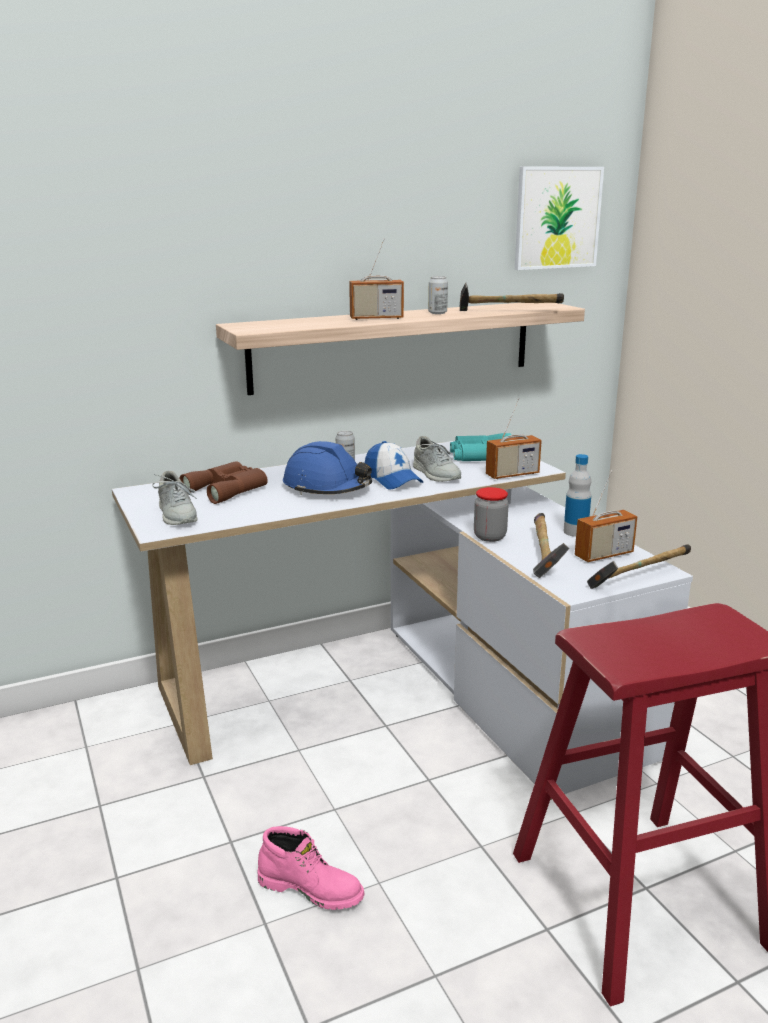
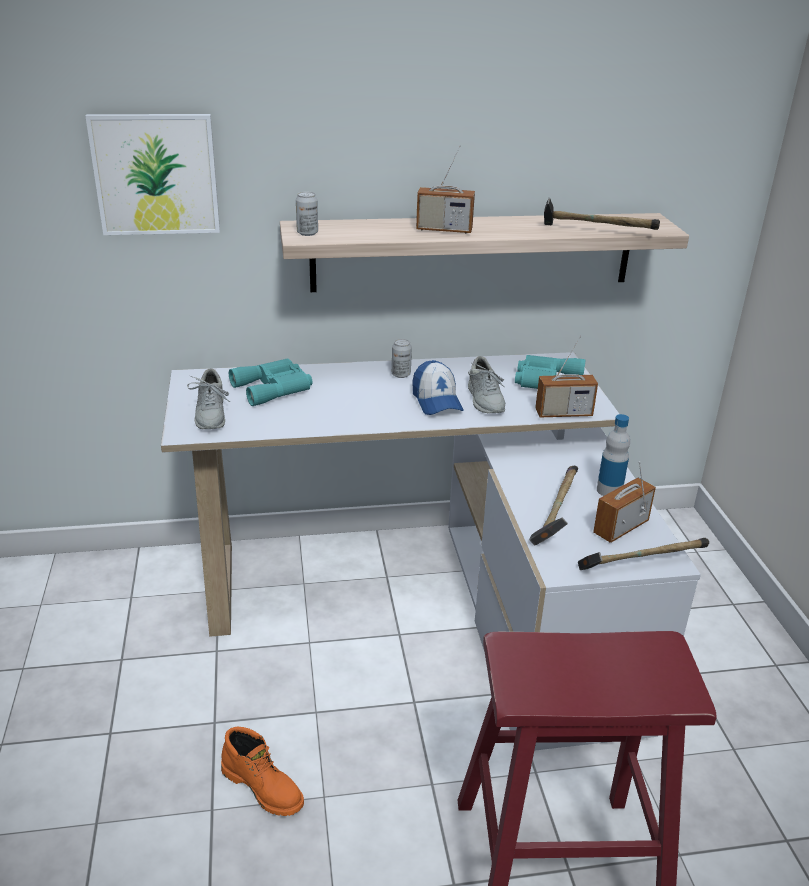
camera: 15 degrees right, 10 degrees up
(229, 489) = (275, 388): brown binoculars -> turquoise binoculars
(311, 888) = (264, 786): pink boot -> orange boot
(327, 488) = (367, 401): blue hard hat -> none
(437, 313) = (516, 226): can -> can (307, 233)
(490, 537) = (515, 481): jar -> none
(557, 218) = (683, 121): picture -> picture (156, 174)
(604, 555) = (620, 527): radio -> radio turned 150 degrees clockwise

